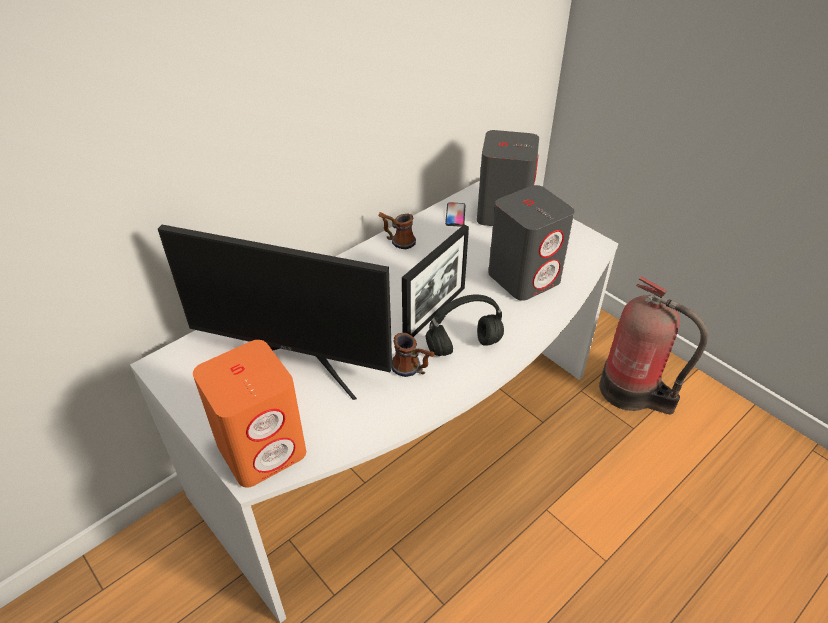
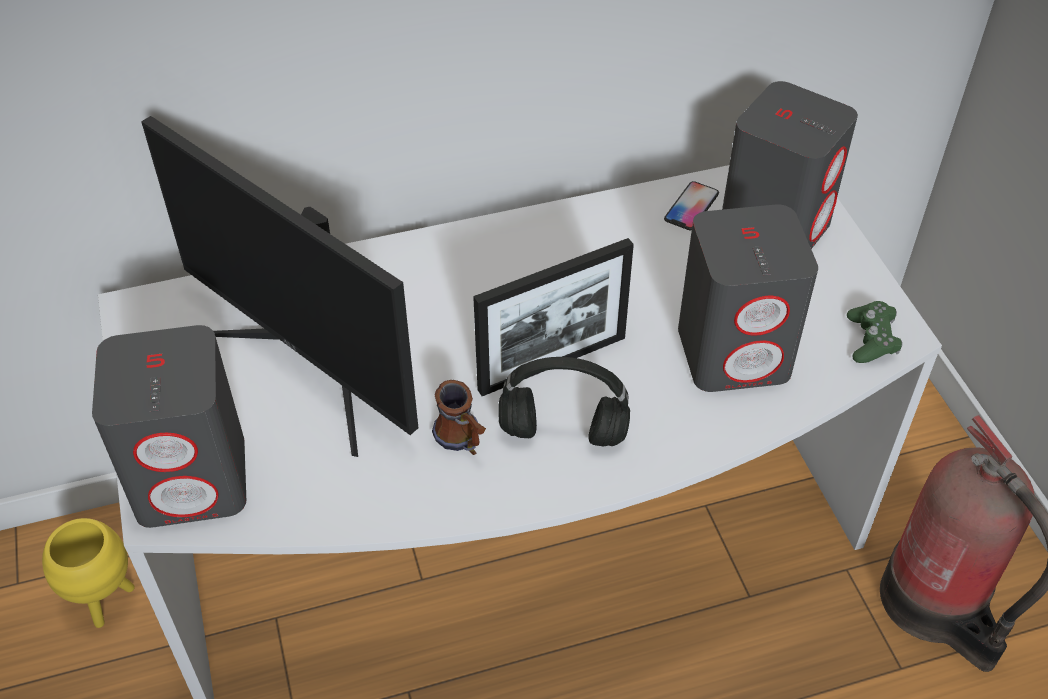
camera: 25 degrees right, 5 degrees up
(171, 575) = (105, 600): none -> yellow planter
(262, 448) = (193, 479): orange speaker -> grey speaker
(397, 241) = (570, 223): mug -> none
(585, 251) = (871, 340): none -> green game controller

